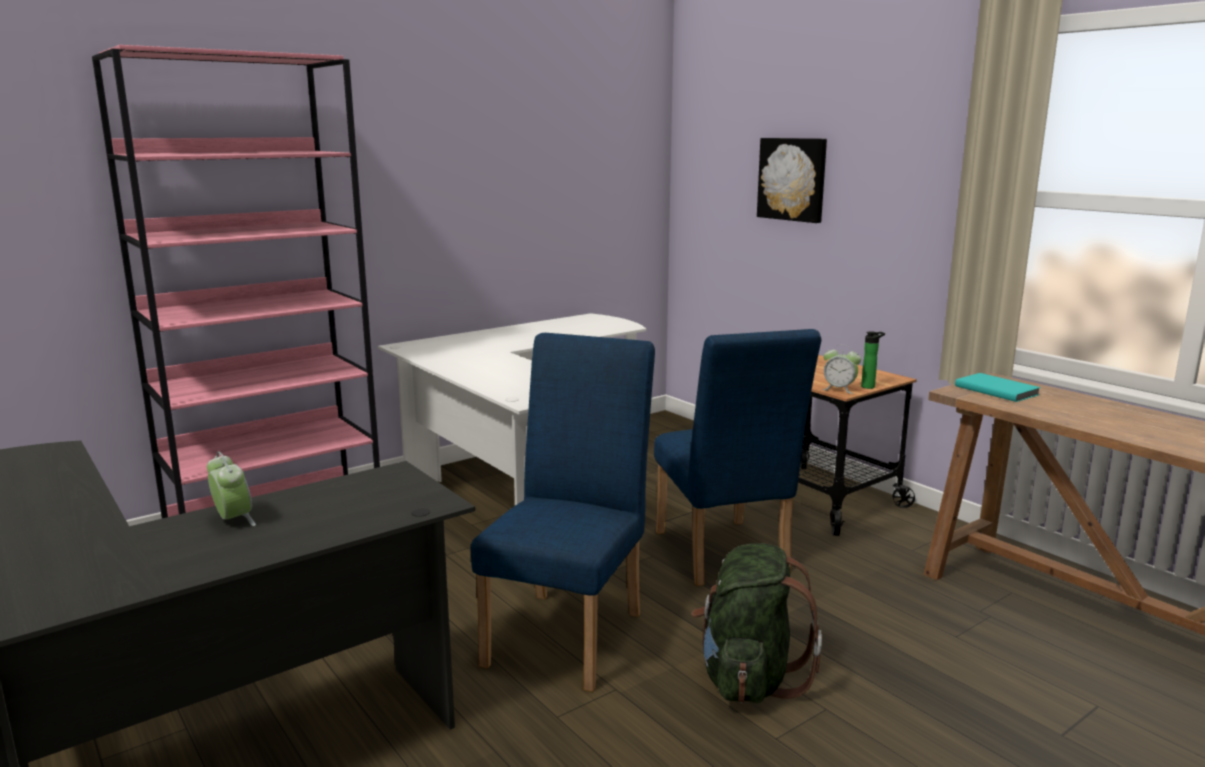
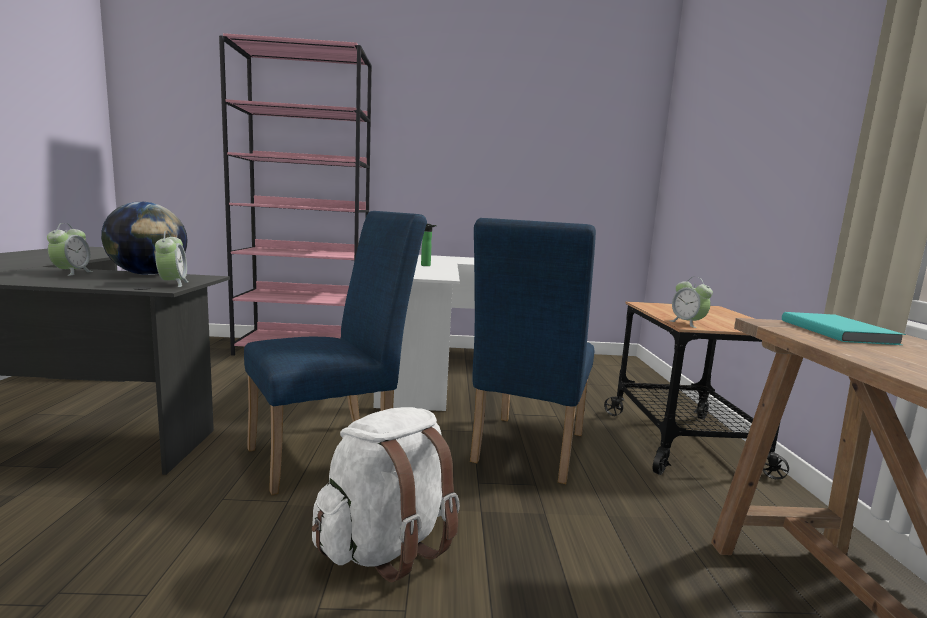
camera: 35 degrees right, 5 degrees down
(323, 490) = (148, 274): none -> globe
(424, 495) = (173, 284): none -> alarm clock
(749, 678) = (388, 545): green backpack -> white backpack
(793, 179) = (733, 144): picture -> none
(870, 387) = (727, 328): bottle -> bottle (427, 266)

